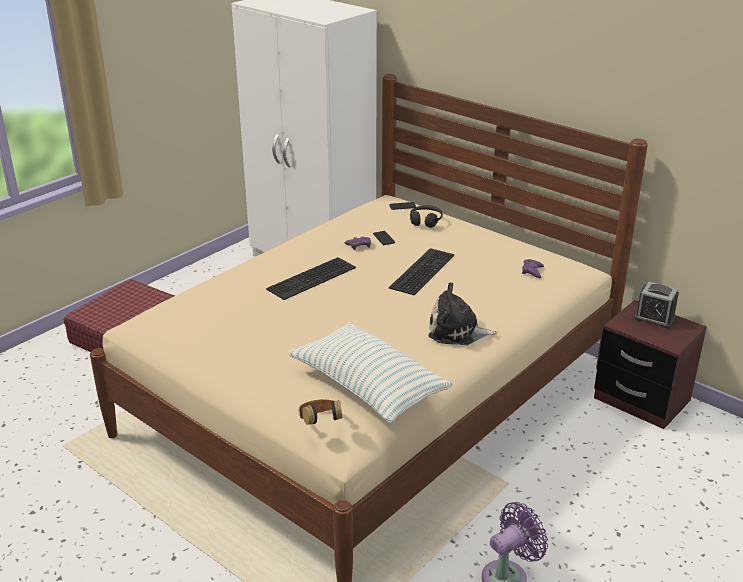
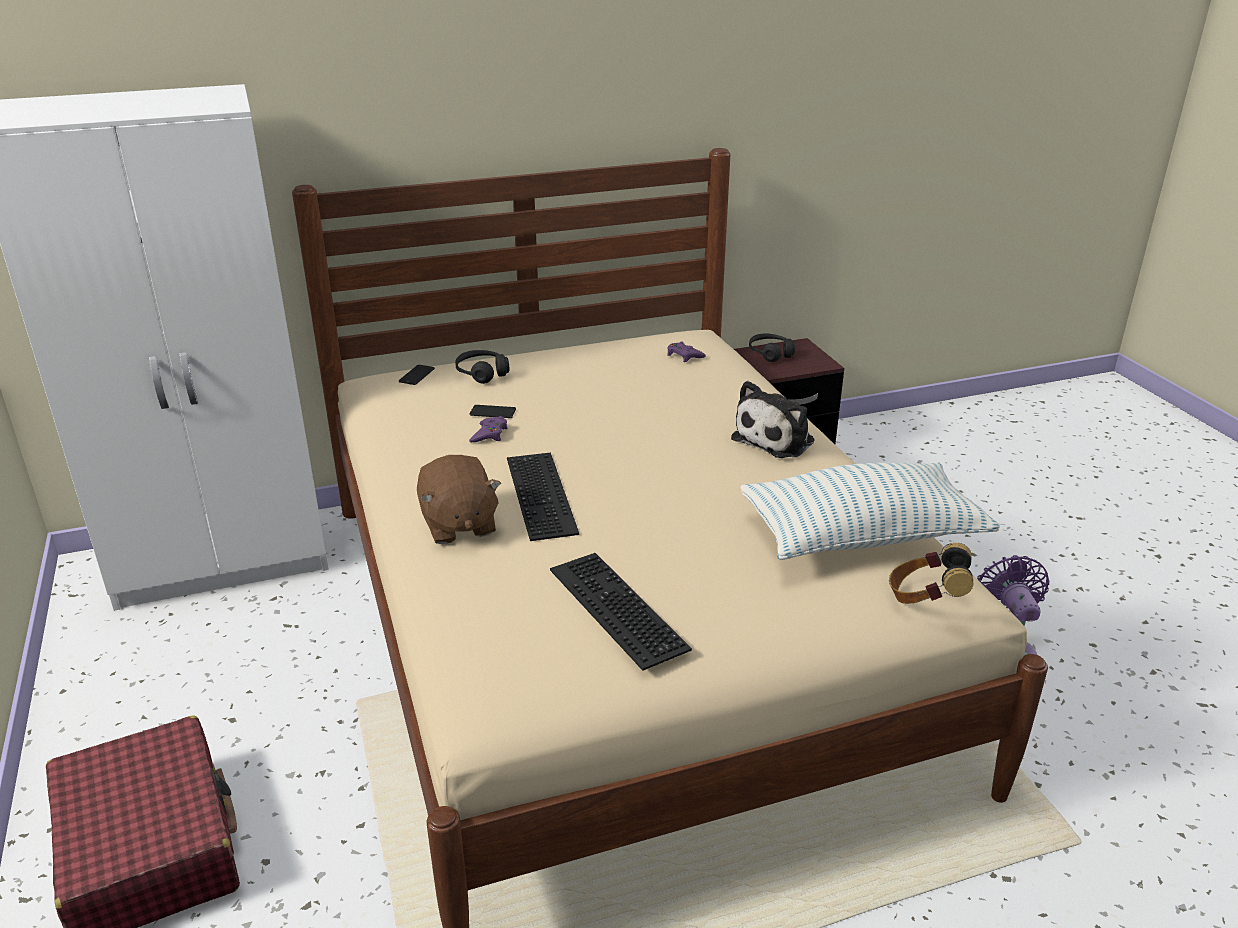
camera: 60 degrees left, 0 degrees up
(265, 267) = (458, 525): none -> brown plush toy
(421, 270) = (610, 414): keyboard -> keyboard (613, 608)
(654, 318) = (770, 353): alarm clock -> black headphones

